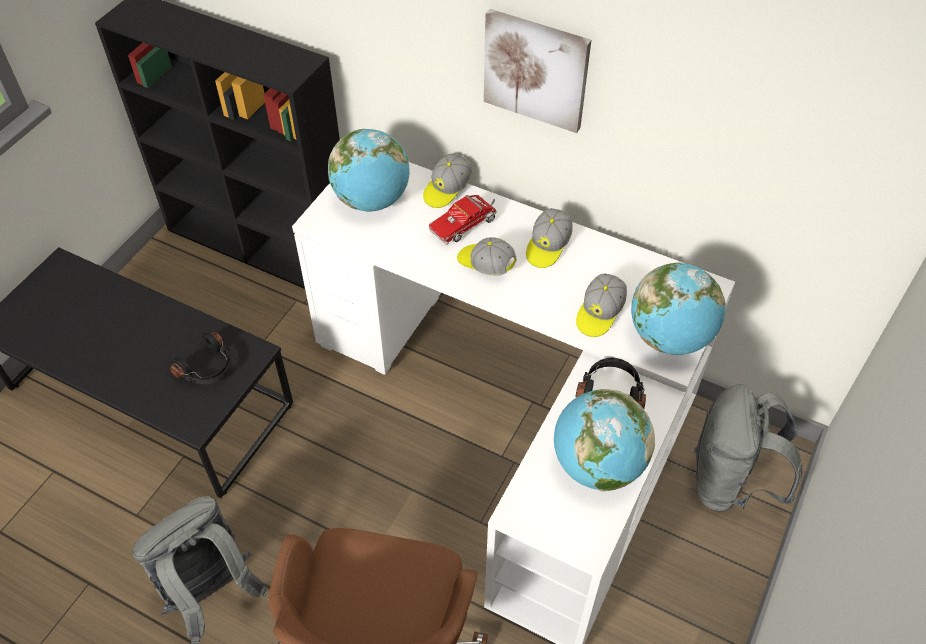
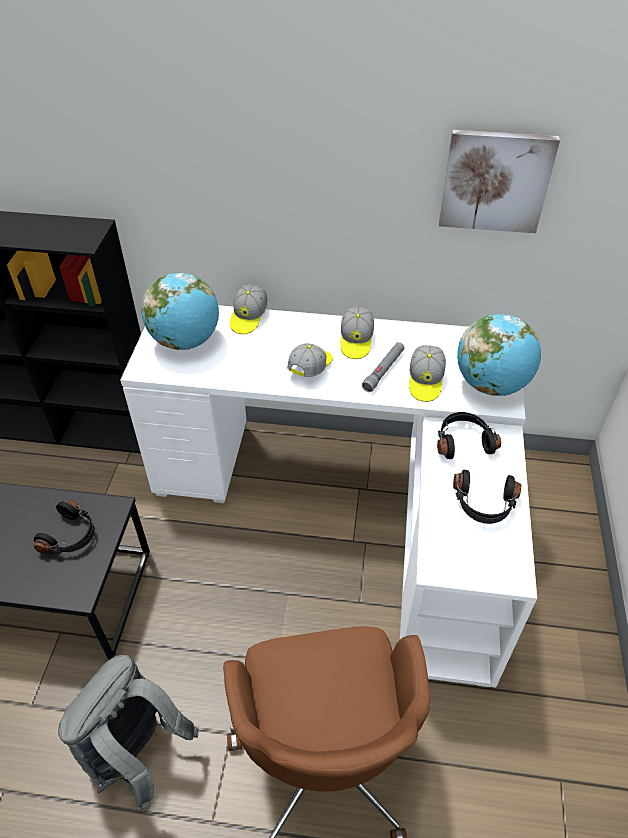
camera: 20 degrees left, 5 degrees down
(465, 224) = (278, 341): toy truck -> none
(485, 264) = (311, 367): cap -> cap turned 105 degrees clockwise
(536, 69) = (321, 180): picture -> picture (495, 181)
(561, 288) = (384, 370): none -> grey flashlight
(597, 465) = (484, 505): globe -> black headphones
(729, 483) = (542, 505): grey backpack -> none

